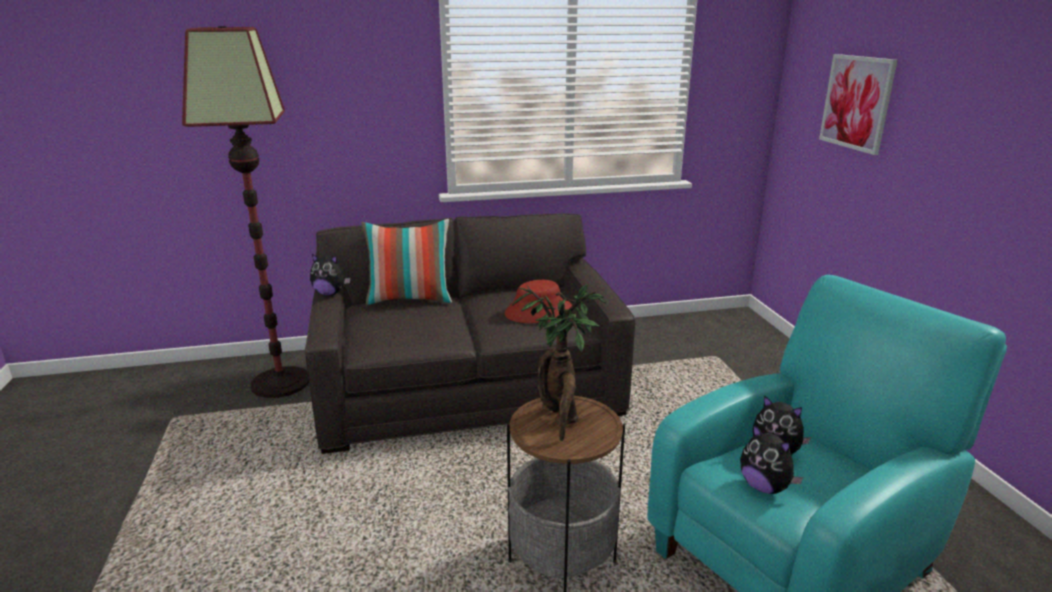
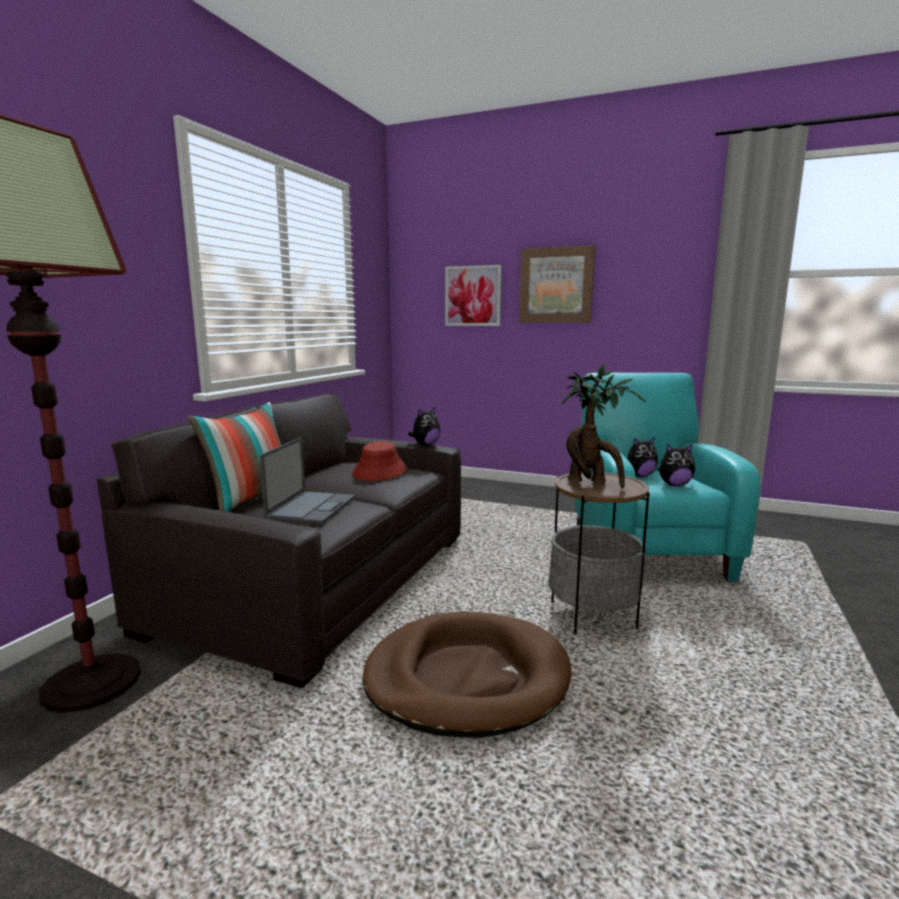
camera: 55 degrees left, 10 degrees down
(330, 293) = (191, 507): plush toy -> plush toy (425, 445)
(388, 522) = (466, 678): none -> brown dog bed
(416, 324) = (312, 507): none -> laptop
(960, 105) = (556, 285): none -> picture

